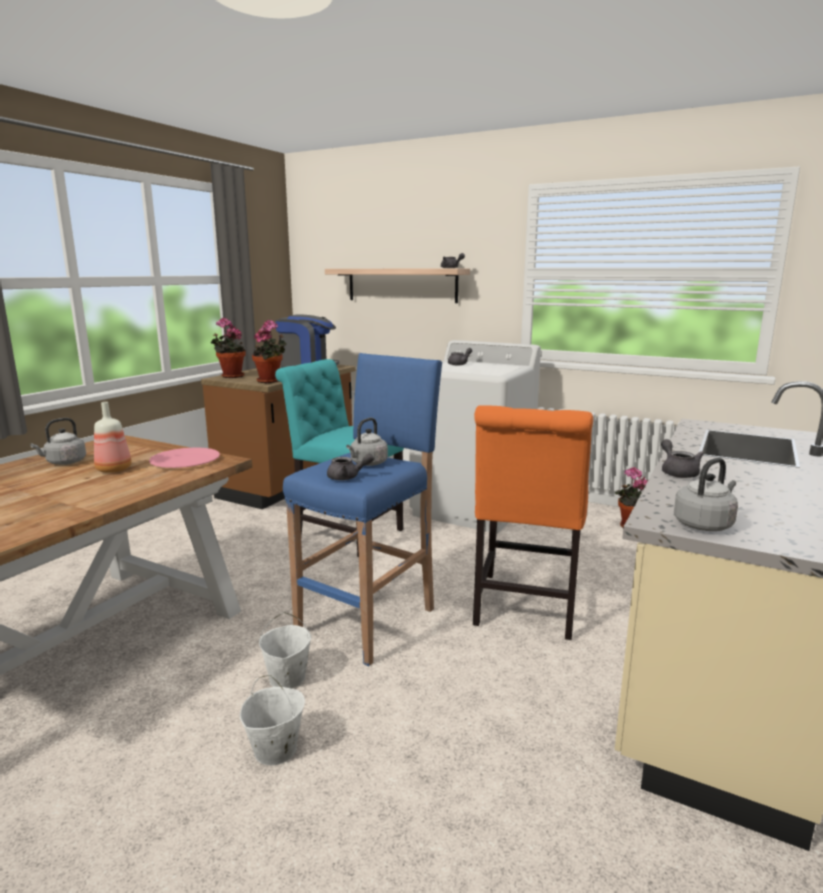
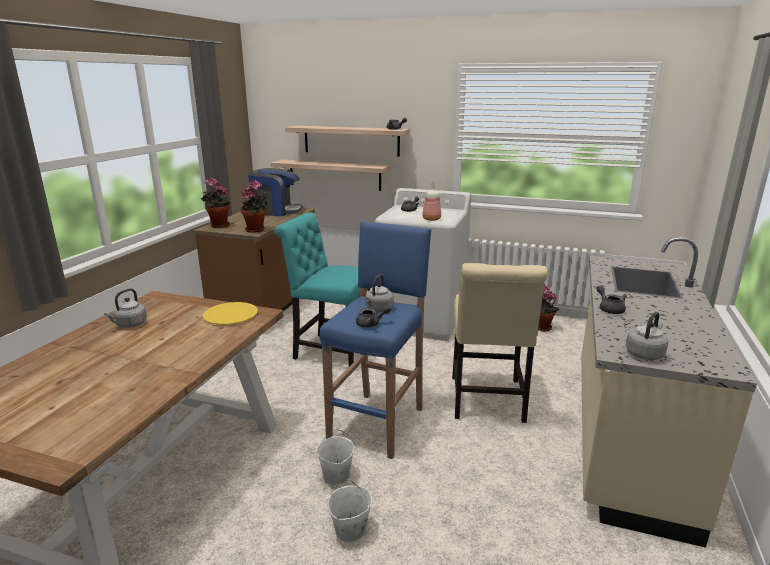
camera: 10 degrees left, 5 degrees up
(113, 469) = (177, 329): bottle -> bottle (431, 219)
(185, 460) = (230, 315): pink plate -> yellow plate
(382, 327) = (334, 175): none -> shelf
(525, 609) = (487, 402): orange chair -> beige chair

